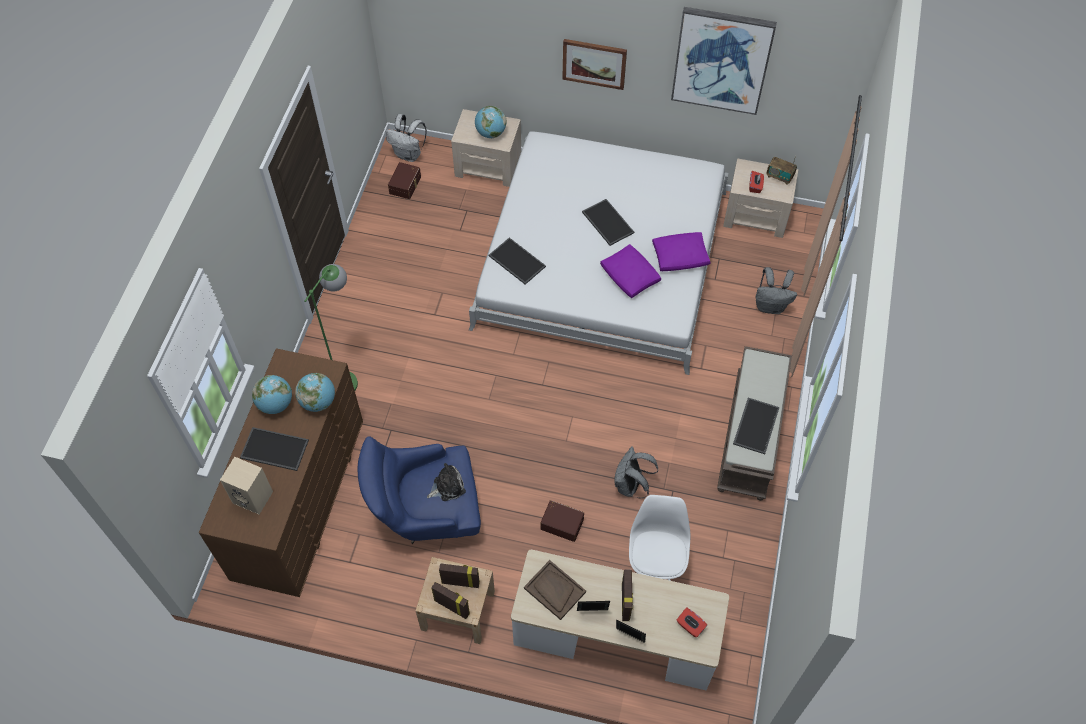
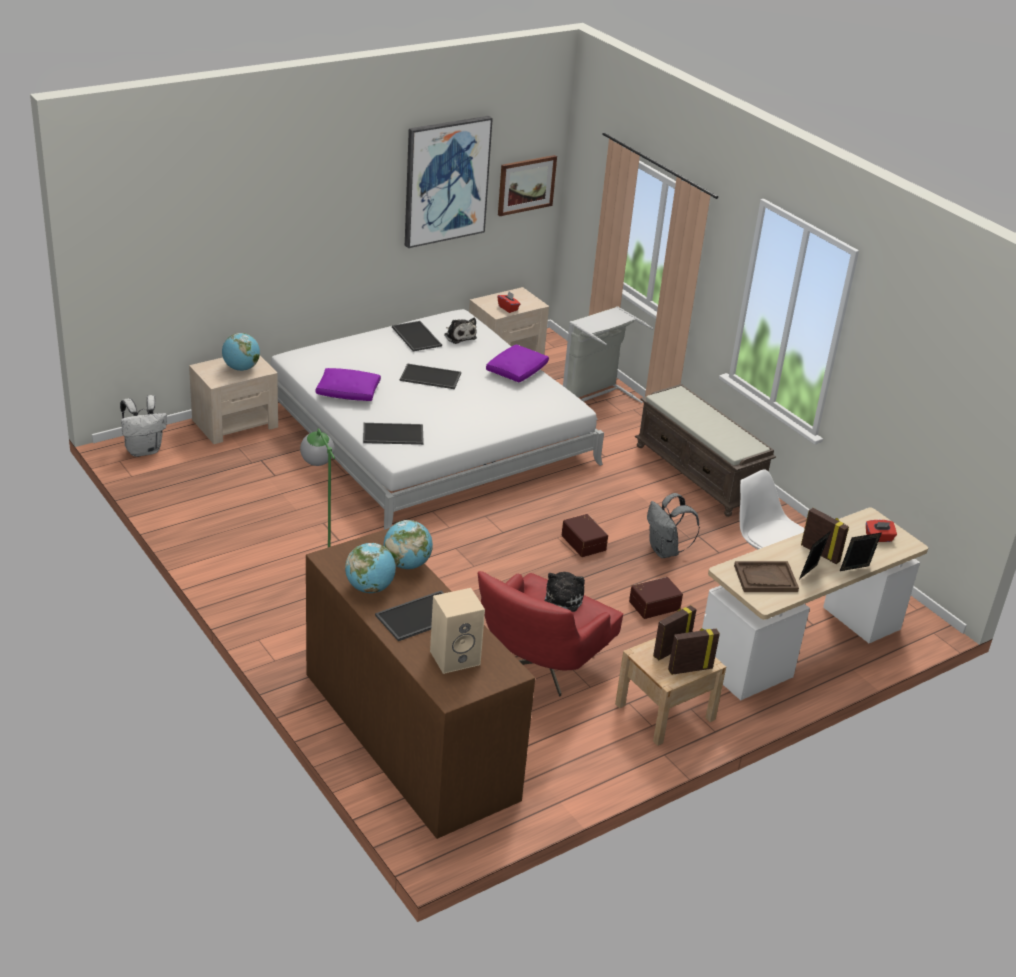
camera: 50 degrees left, 25 degrees down
(406, 185) = (174, 471): brown storage box -> brown storage box (584, 542)
(426, 513) = (540, 669): blue armchair -> red armchair
(594, 63) = (328, 236): picture -> picture (526, 184)
(630, 276) = (498, 399): purple pillow -> purple pillow (349, 392)
(679, 193) = (459, 336): none -> plush toy
(755, 425) = (720, 431): tray -> tray (415, 336)
(770, 306) = (596, 397): grey backpack -> grey laundry basket
(779, 176) = (516, 296): radio -> none

